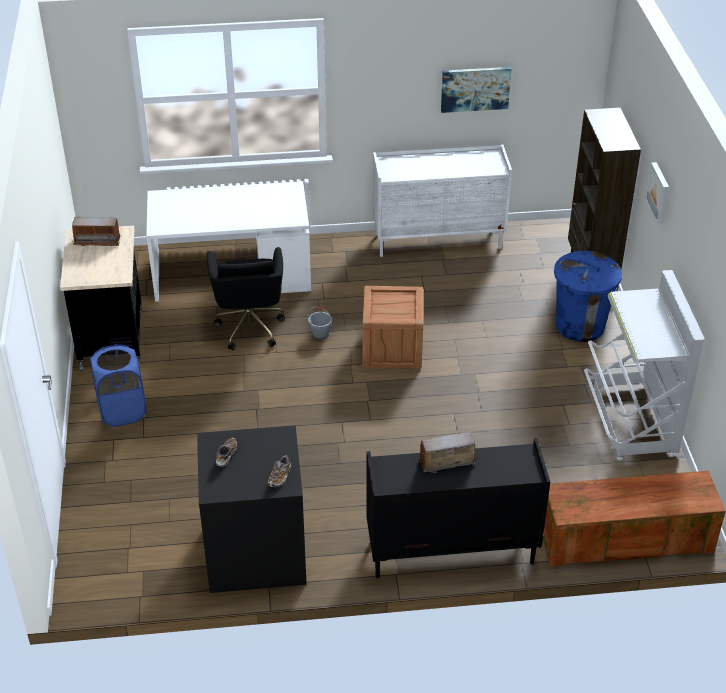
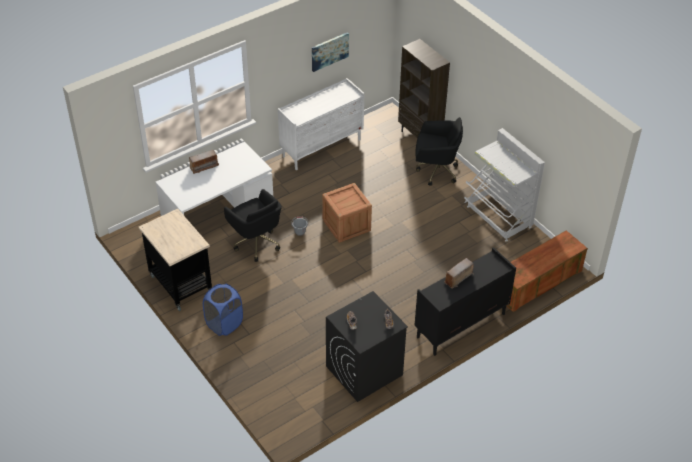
camera: 30 degrees left, 5 degrees up
(97, 241) = (165, 226): radio -> radio (204, 166)
(580, 326) = (435, 172): blue trash can -> black office chair
(659, 192) = (475, 85): picture -> none

